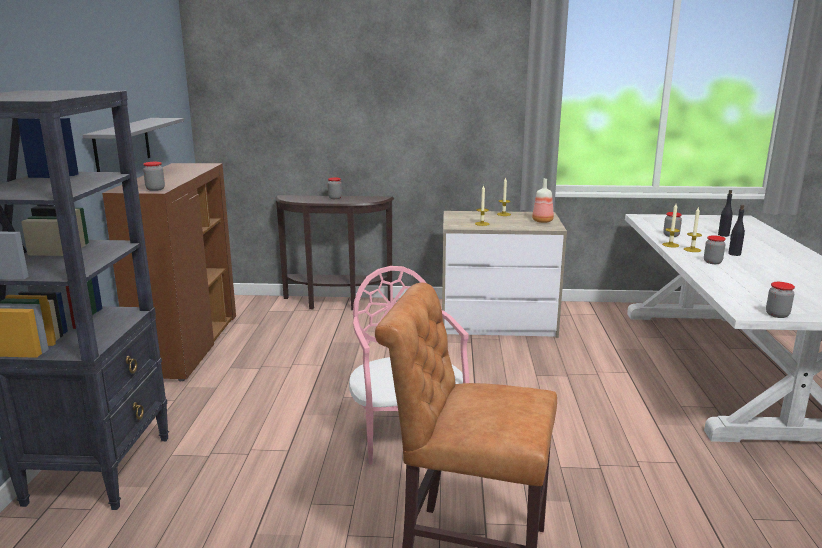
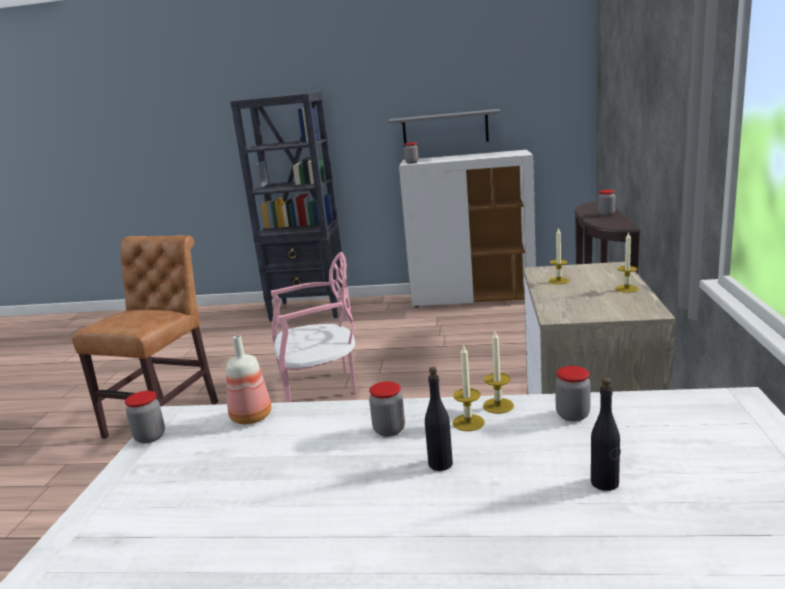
camera: 95 degrees right, 0 degrees up
(188, 347) = (473, 298): brown cabinet -> white cabinet
(543, 221) = (595, 311): bottle -> bottle (250, 418)

